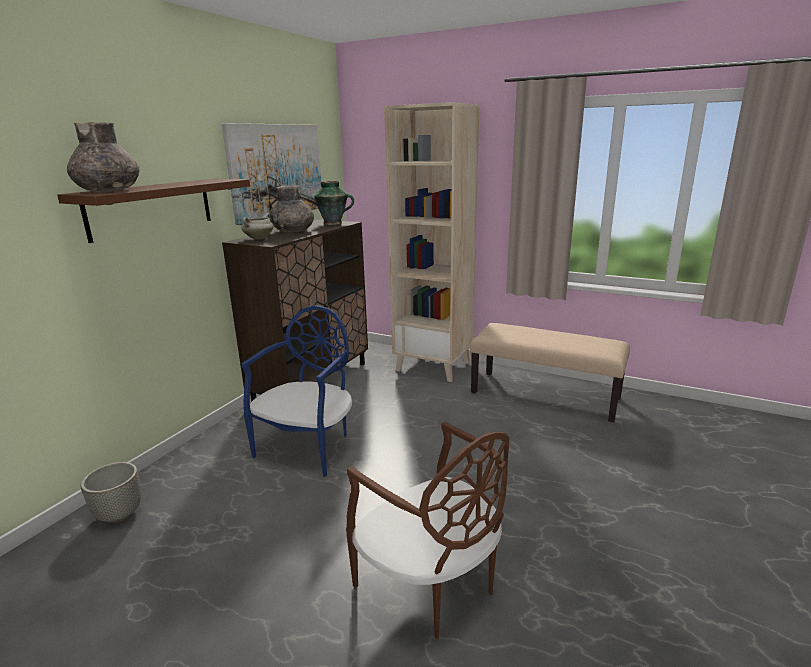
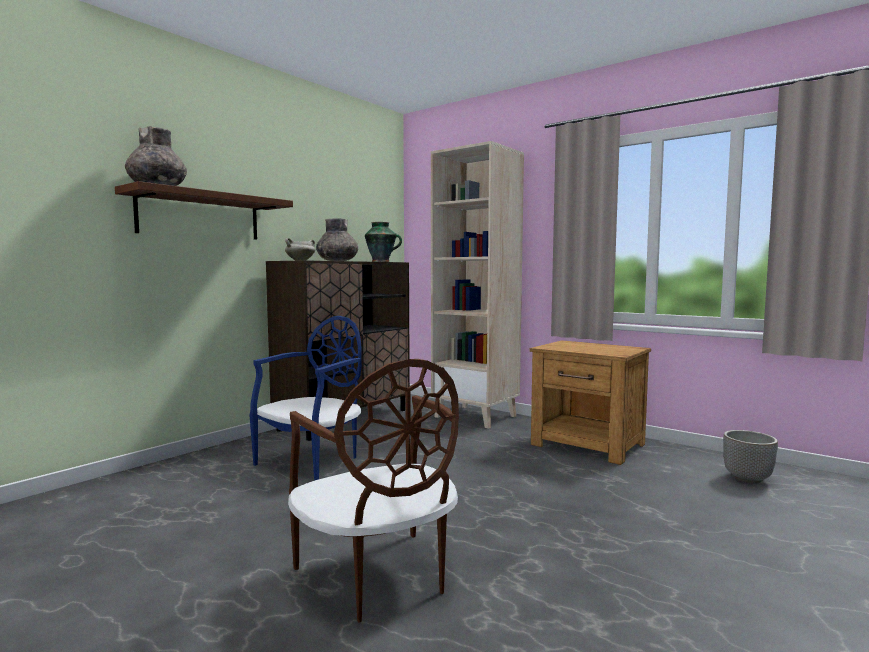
camera: 10 degrees right, 15 degrees down
(120, 514) = (105, 492): planter -> planter (748, 479)
(277, 171) = (331, 210): picture -> none
(545, 395) = (588, 445): beige bench -> brown nightstand

